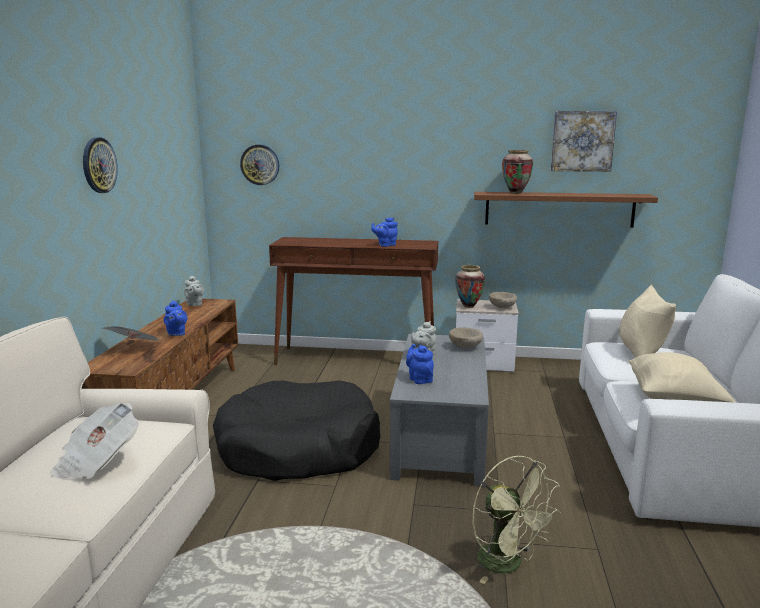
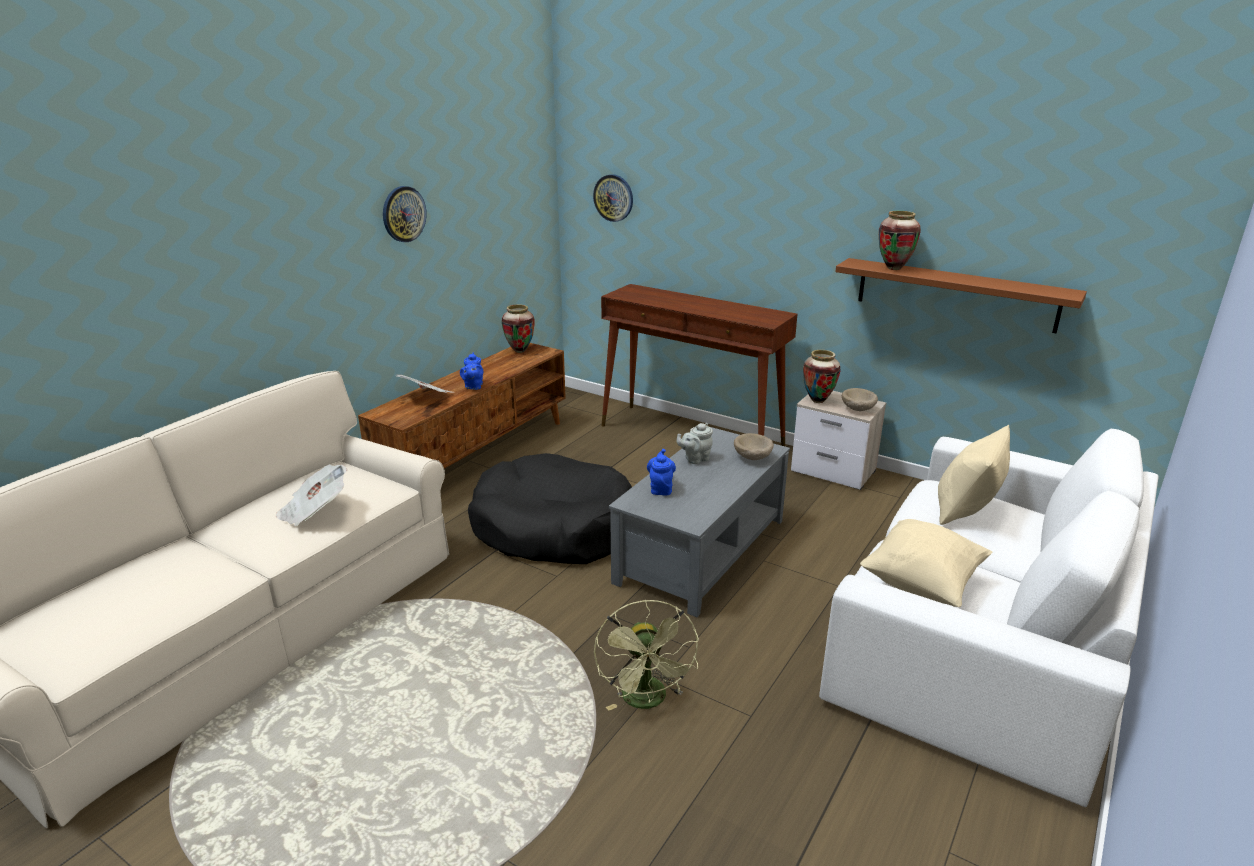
camera: 25 degrees right, 10 degrees up
(194, 304) = (520, 351): grey teapot -> vase
(385, 245) = (724, 313): blue teapot -> none
(582, 141) = (997, 207): picture -> none

